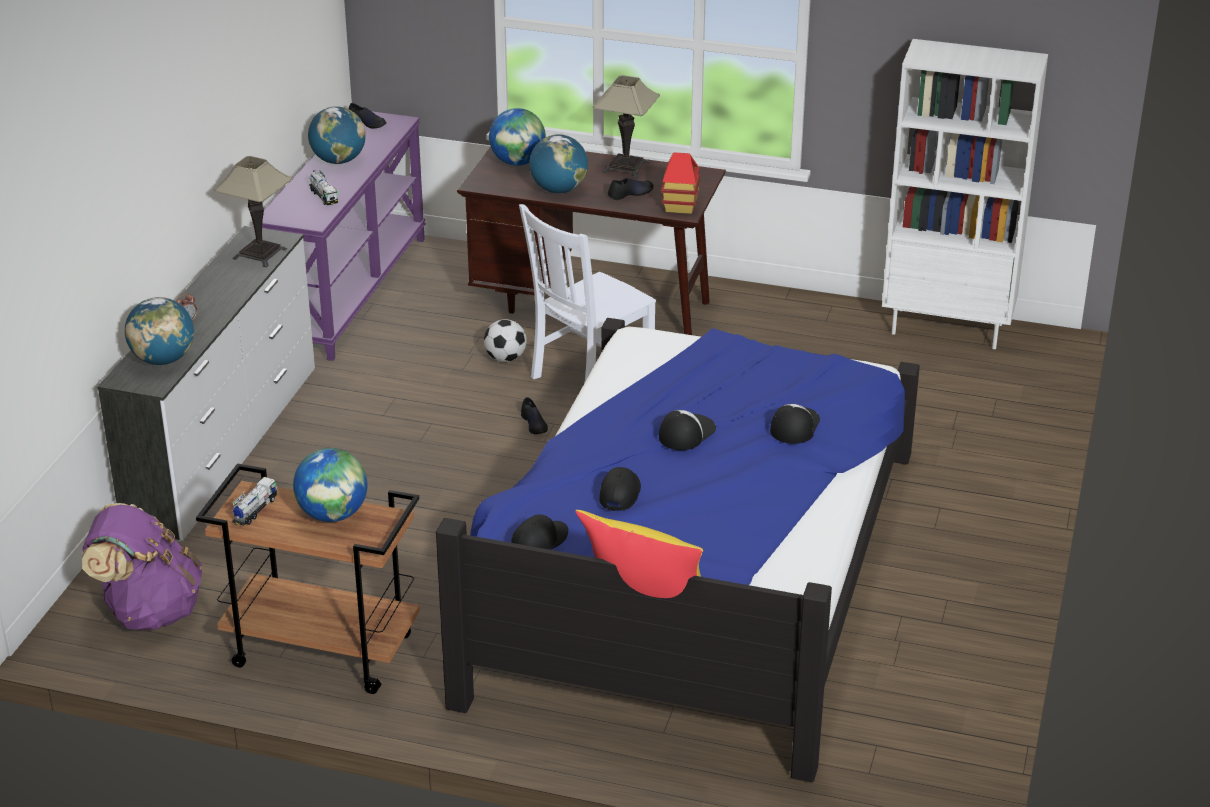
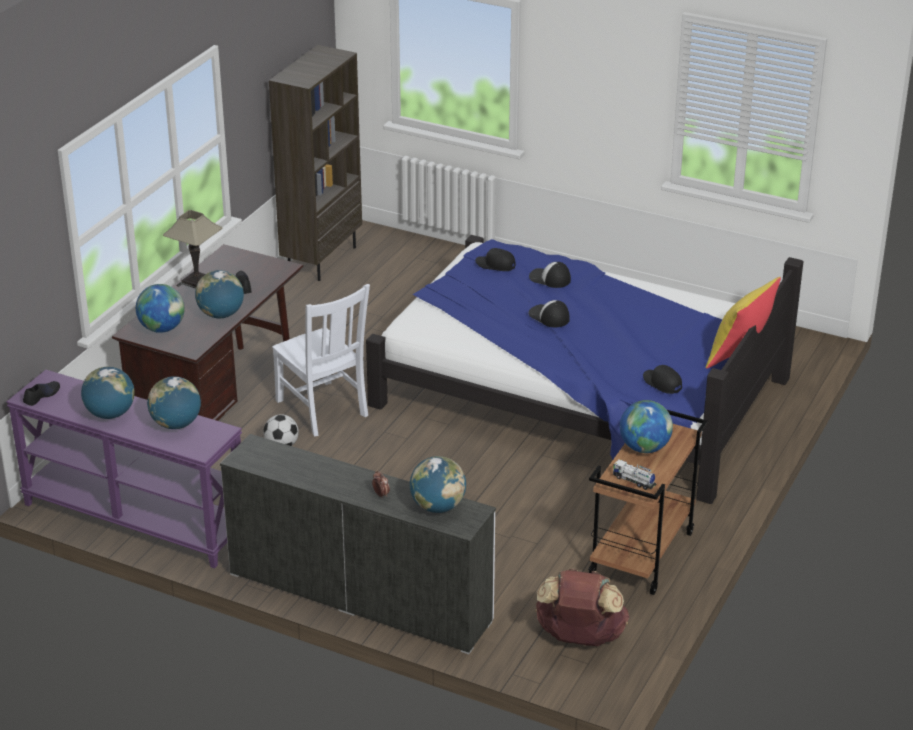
camera: 80 degrees left, 0 degrees up
(149, 611) = (580, 638): purple backpack -> brown backpack
(260, 254) = (277, 456): table lamp -> none
(323, 196) = (176, 424): toy truck -> globe
(534, 424) = (381, 440): black shoe -> none
(620, 493) = (614, 348): black cap -> black cap (495, 265)
(680, 206) = (273, 268): toy house -> none
(948, 328) = (321, 259): white bookcase -> brown bookcase

